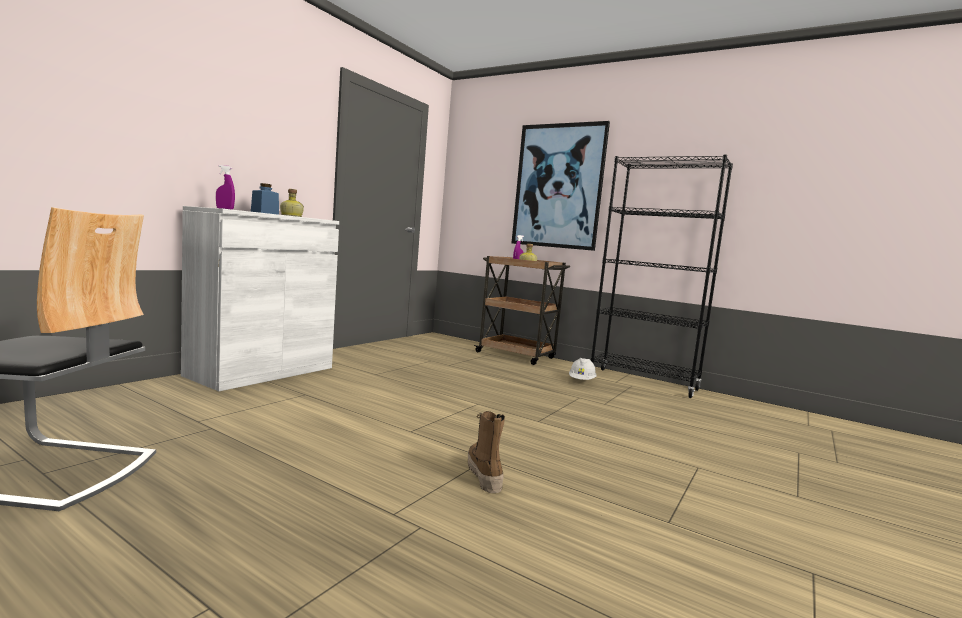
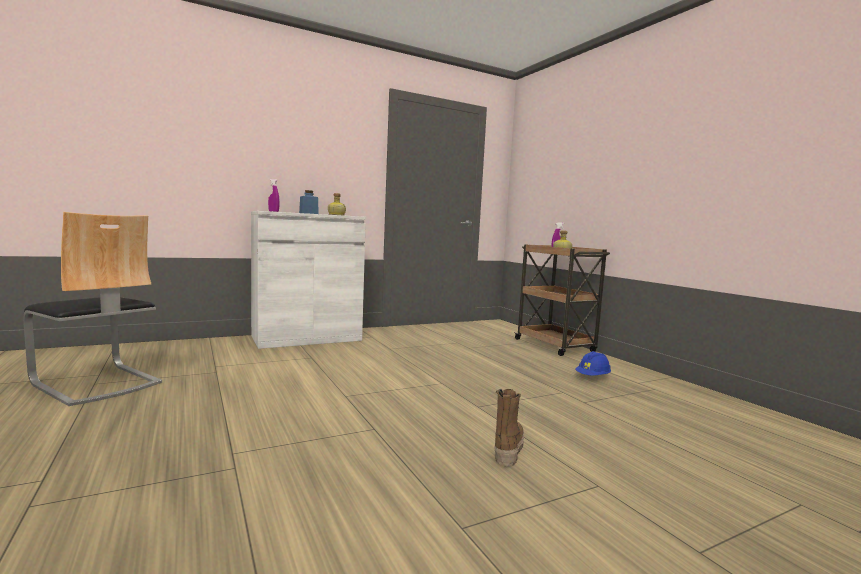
camera: 30 degrees right, 0 degrees up
(483, 475) = (348, 441): boot -> boot (507, 449)
(558, 186) = (602, 168): picture -> none
(581, 381) = (592, 377): white hard hat -> blue hard hat
(643, 383) = (676, 388): black bookcase -> none

